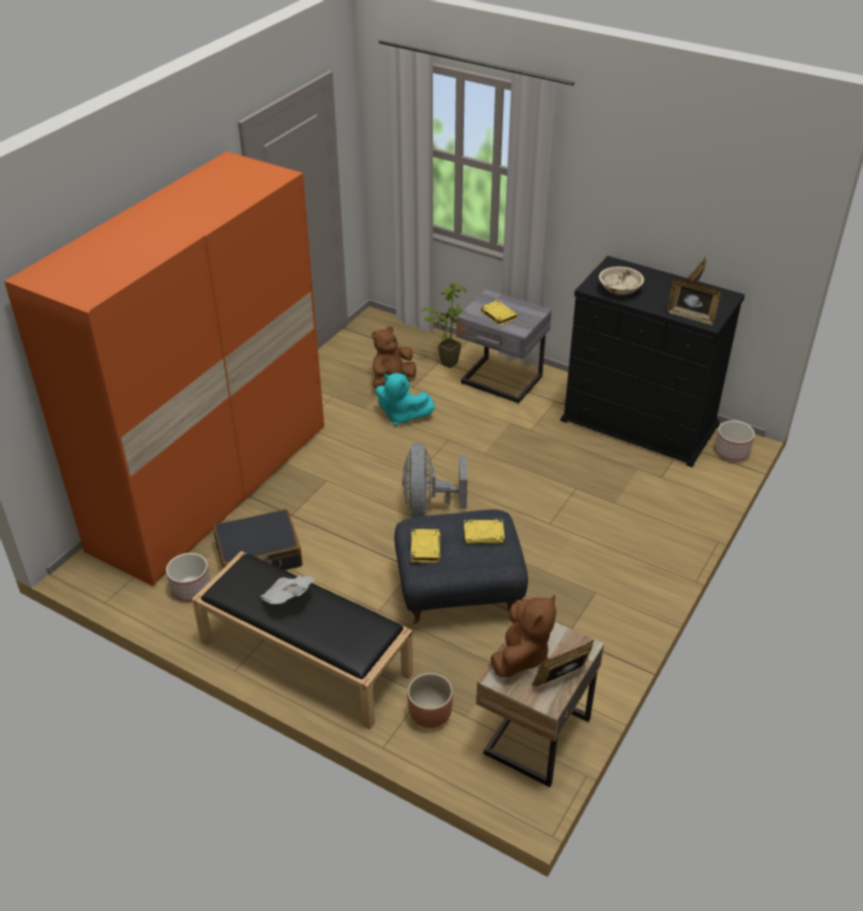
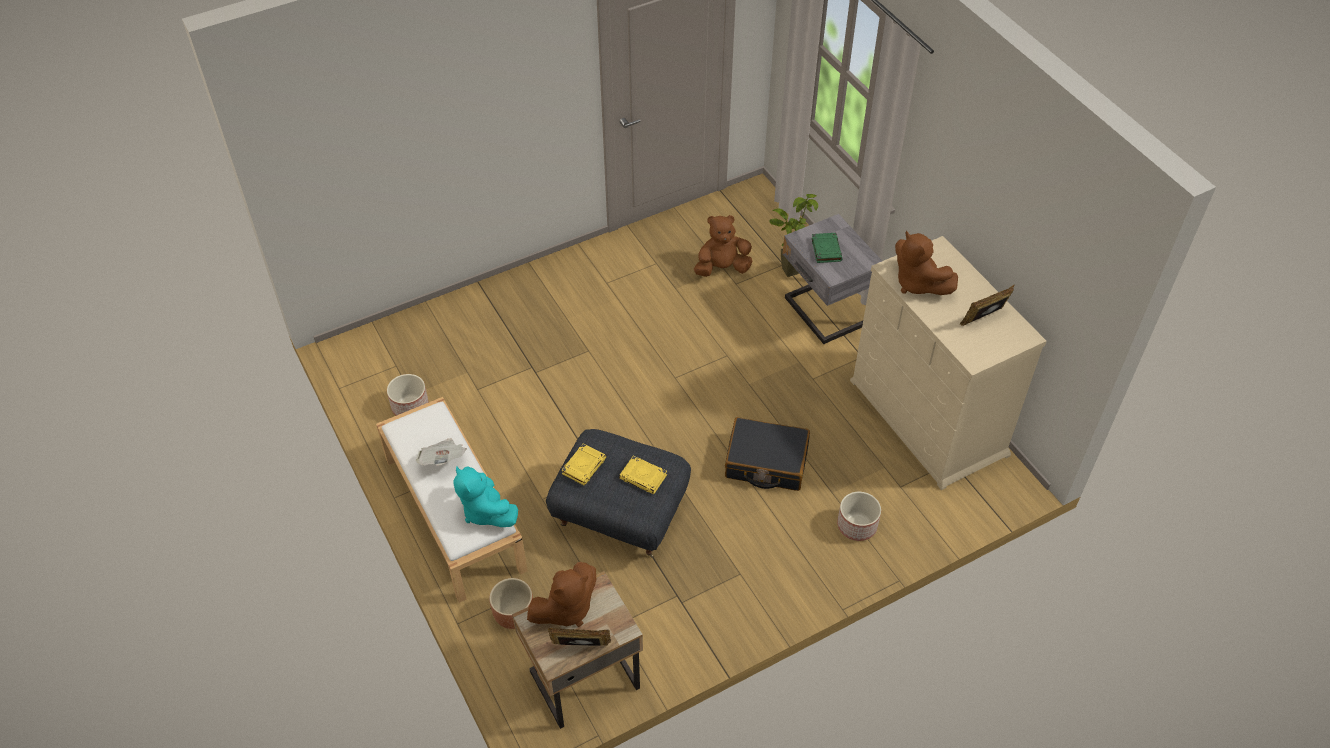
camera: 30 degrees right, 10 degrees up
(212, 486) = (490, 314): orange wardrobe -> none
(259, 556) = (482, 400): black suitcase -> black suitcase (766, 462)
(303, 658) = (453, 513): black bench -> white bench
(402, 416) = (703, 311): turquoise plush toy -> turquoise plush toy (486, 511)
(428, 506) = (657, 417): grey fan -> none
(498, 315) = (826, 249): yellow book -> green book
(619, 290) = (917, 283): beige bowl -> brown plush toy
(640, 423) = (928, 418): black dresser -> beige dresser
(691, 316) = (962, 345): picture frame -> none
(732, 452) = (997, 492): planter -> planter (857, 526)

